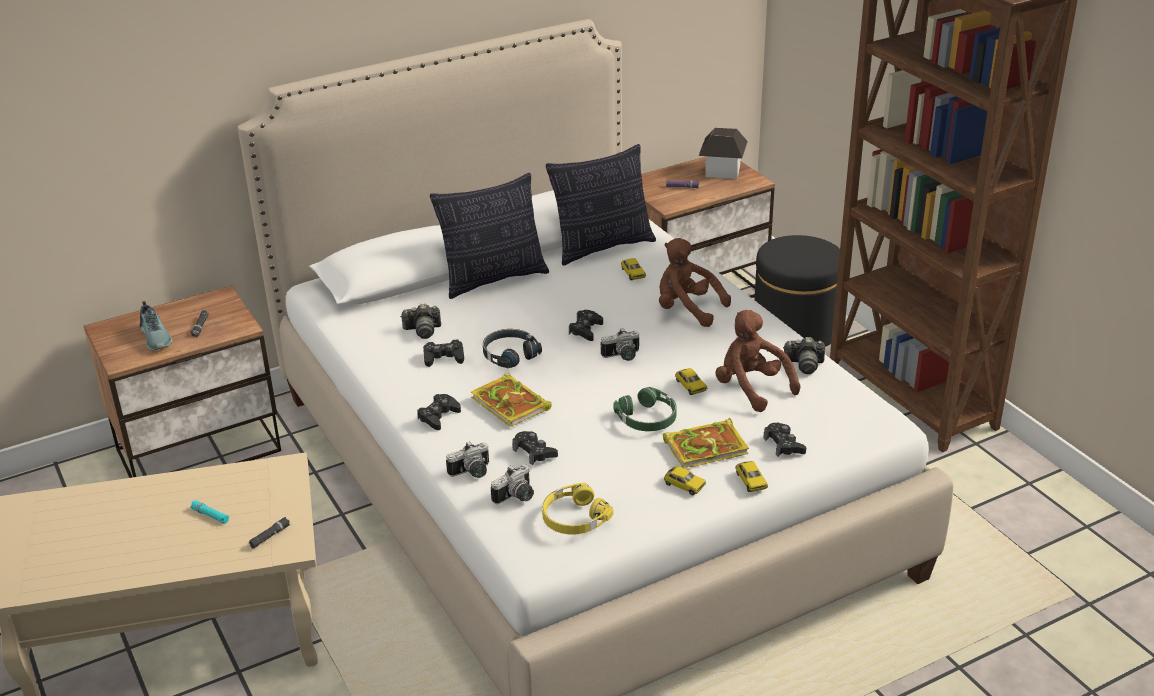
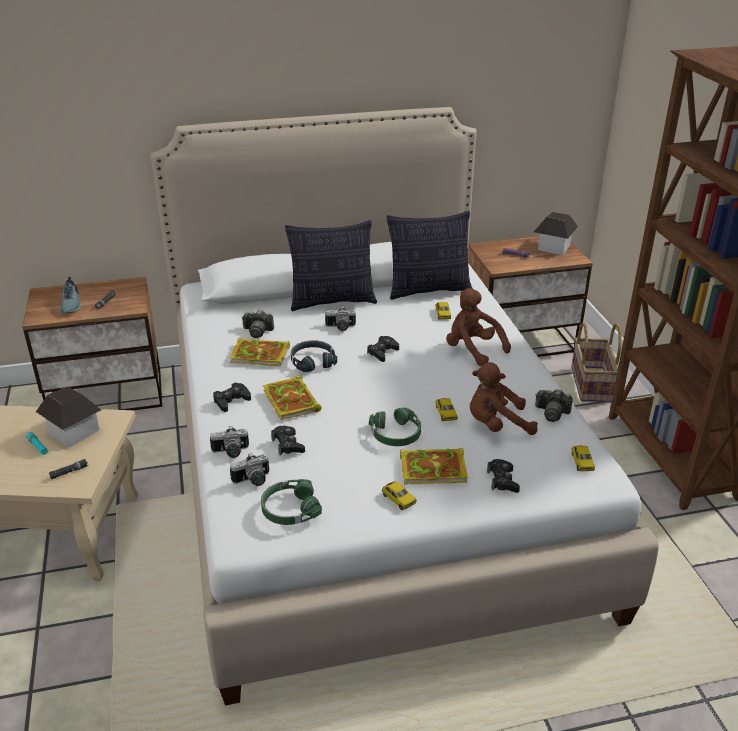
camera: 15 degrees right, 0 degrees up
(245, 490) = (74, 432): none -> toy house
(444, 357) = (261, 355): black game controller -> book
(574, 518) = (289, 509): yellow headphones -> green headphones
(622, 356) = (401, 379): camera -> camera (340, 328)
(751, 388) = (496, 425): brown plush toy -> brown plush toy turned 75 degrees counterclockwise
(751, 481) = (459, 507): toy car -> toy car (582, 462)
(795, 330) = (590, 384): black ottoman -> basket

